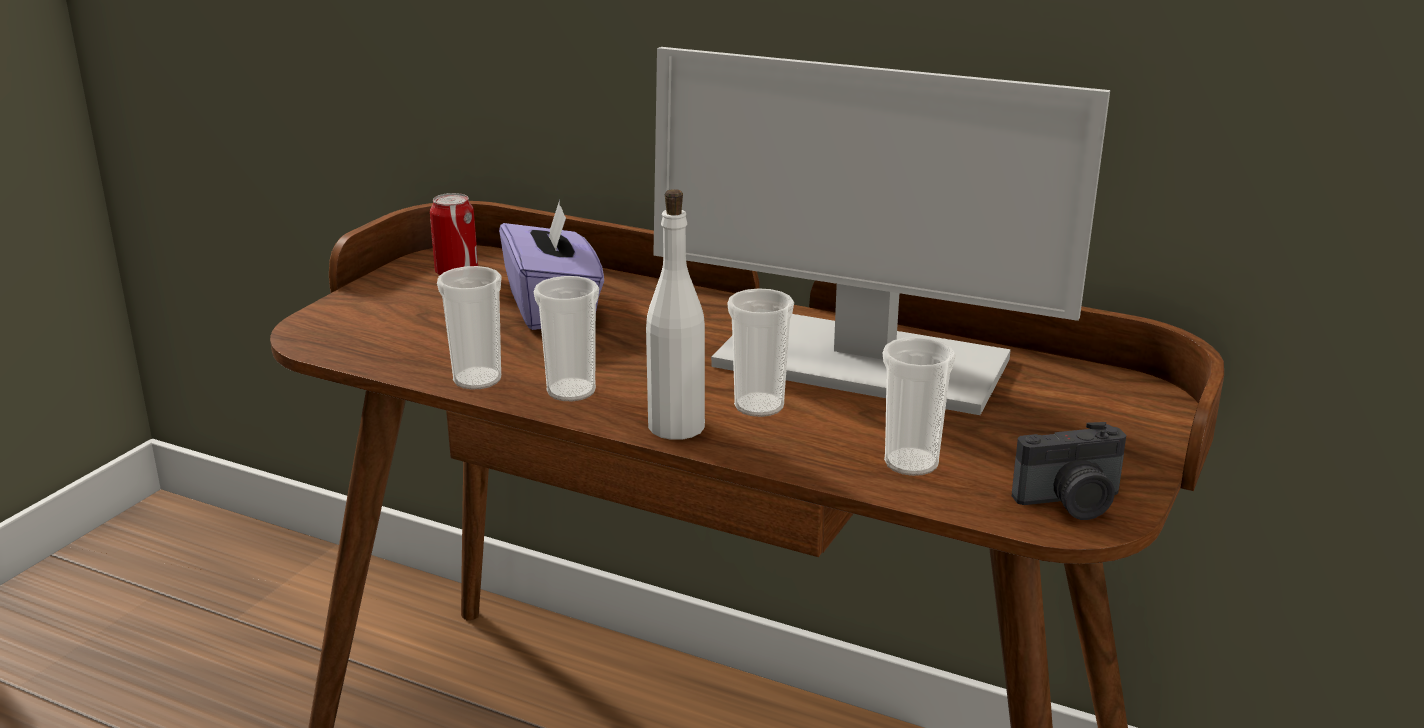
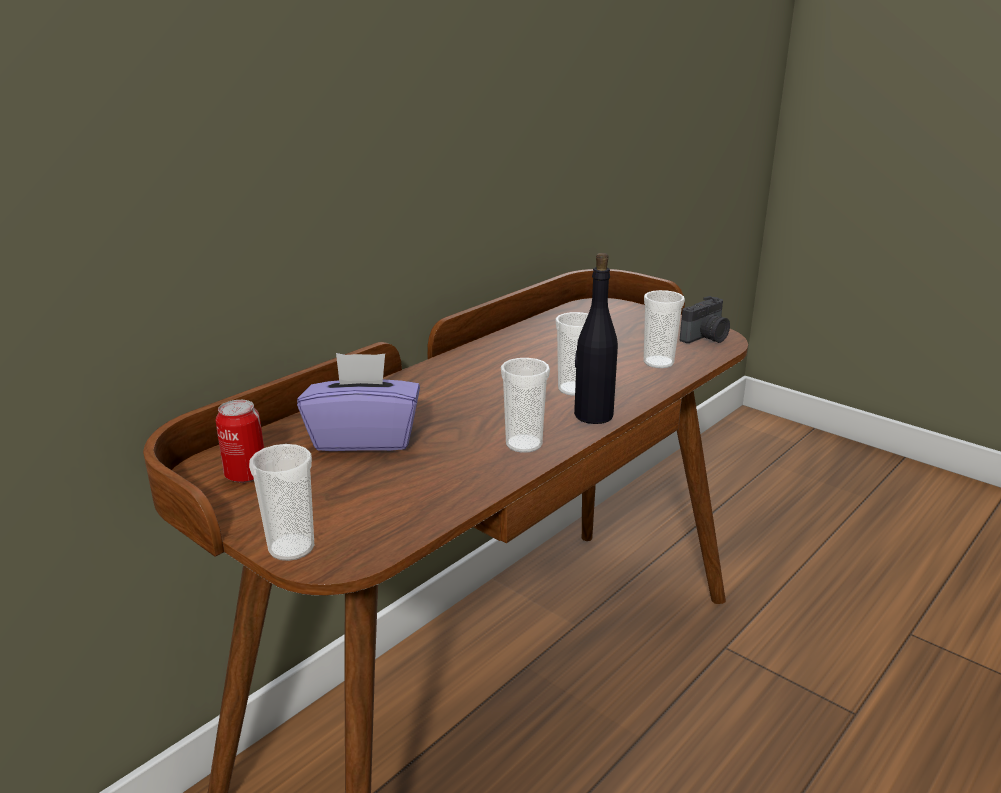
camera: 75 degrees left, 0 degrees up
(477, 379) = (484, 478): cup -> cup (291, 548)
(676, 426) = (593, 415): white bottle -> black bottle
(858, 363) = (527, 356): monitor -> none
(1071, 503) = (706, 338): camera -> camera turned 45 degrees clockwise

